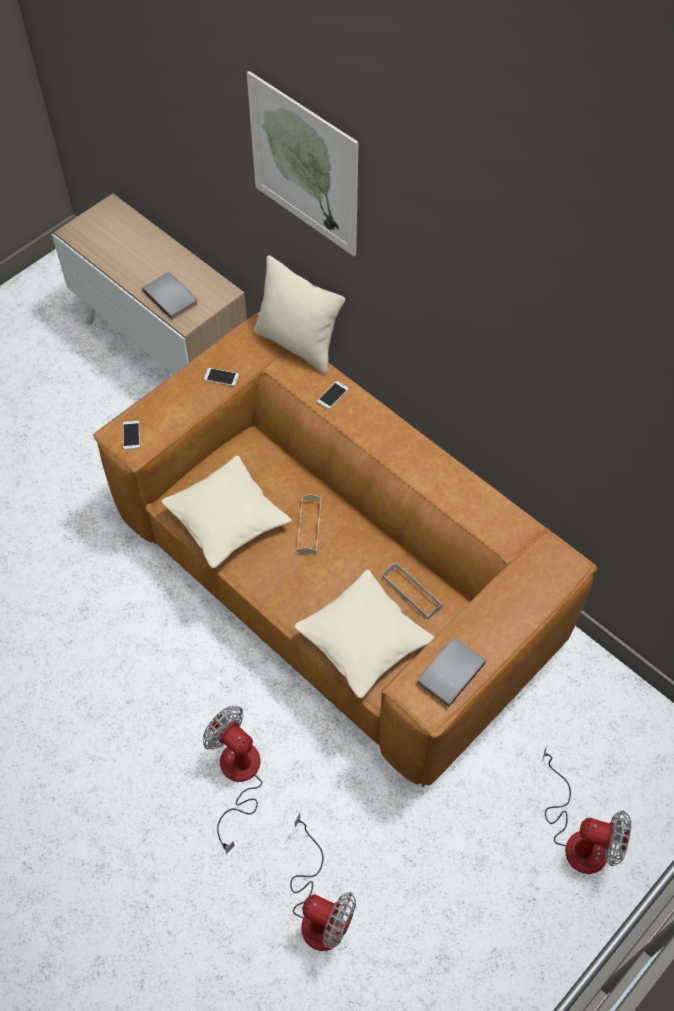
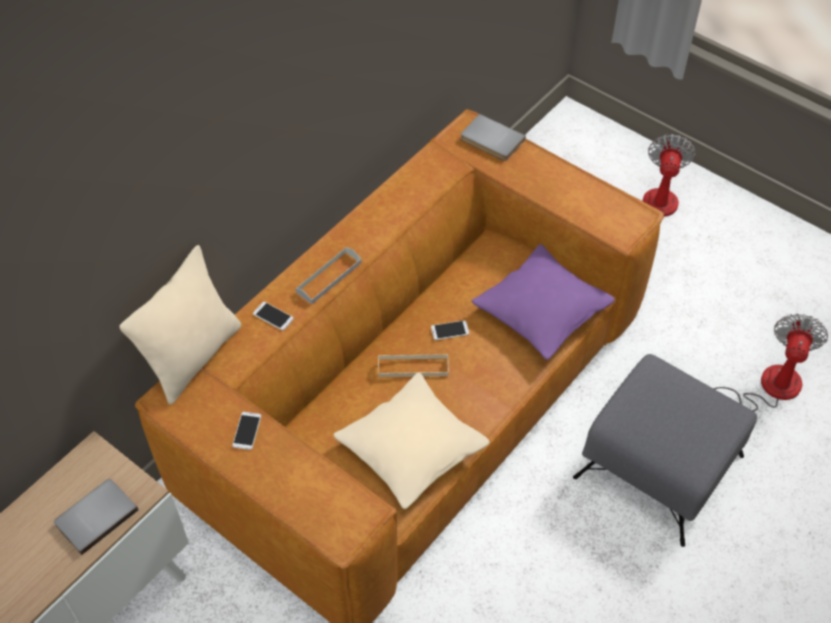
camera: 95 degrees left, 5 degrees down
(131, 435) = (342, 521): phone -> phone (450, 330)
(238, 777) = (659, 467): fan -> grey ottoman
(304, 165) = (119, 160): picture -> none
(364, 640) = (541, 311): beige pillow -> purple pillow
(411, 592) = (481, 275): grey tray -> grey tray (329, 277)
(448, 671) = (598, 205): grey book -> grey book (491, 141)

